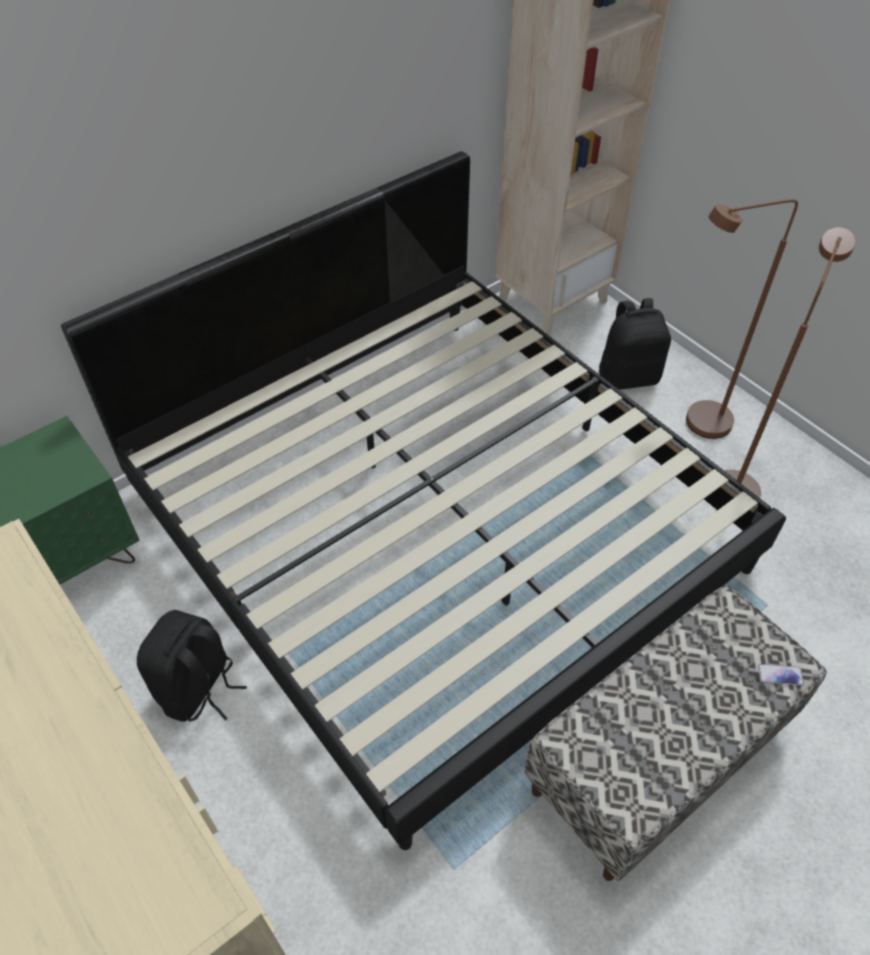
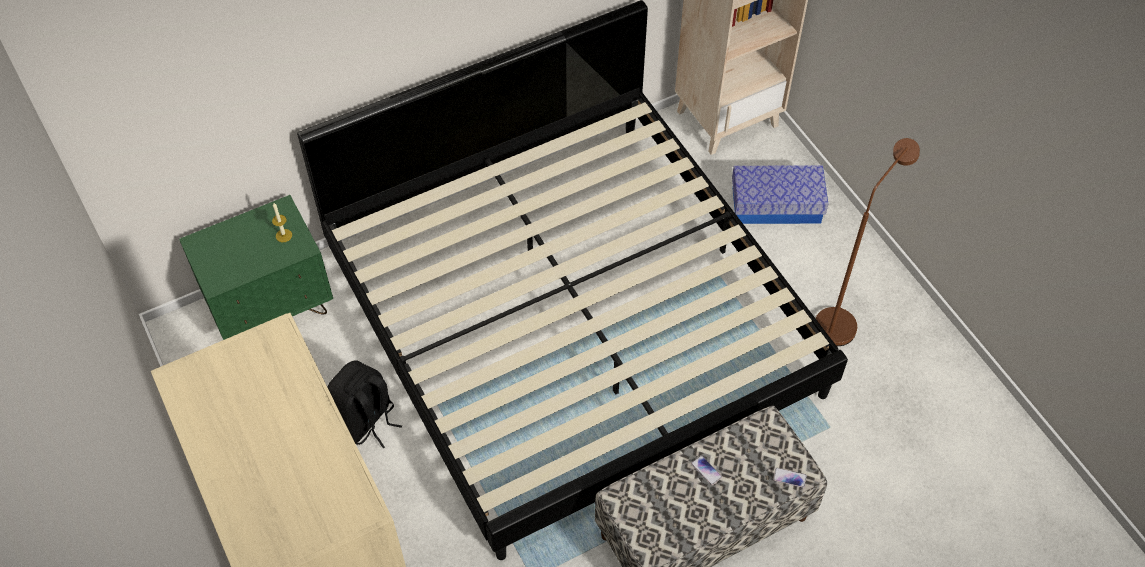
camera: 10 degrees right, 5 degrees up
(61, 464) = (284, 235): none -> candle
(628, 376) = (776, 205): black backpack -> storage box
(670, 683) = (706, 470): none -> phone
(696, 424) = (823, 260): brown floor lamp -> none

